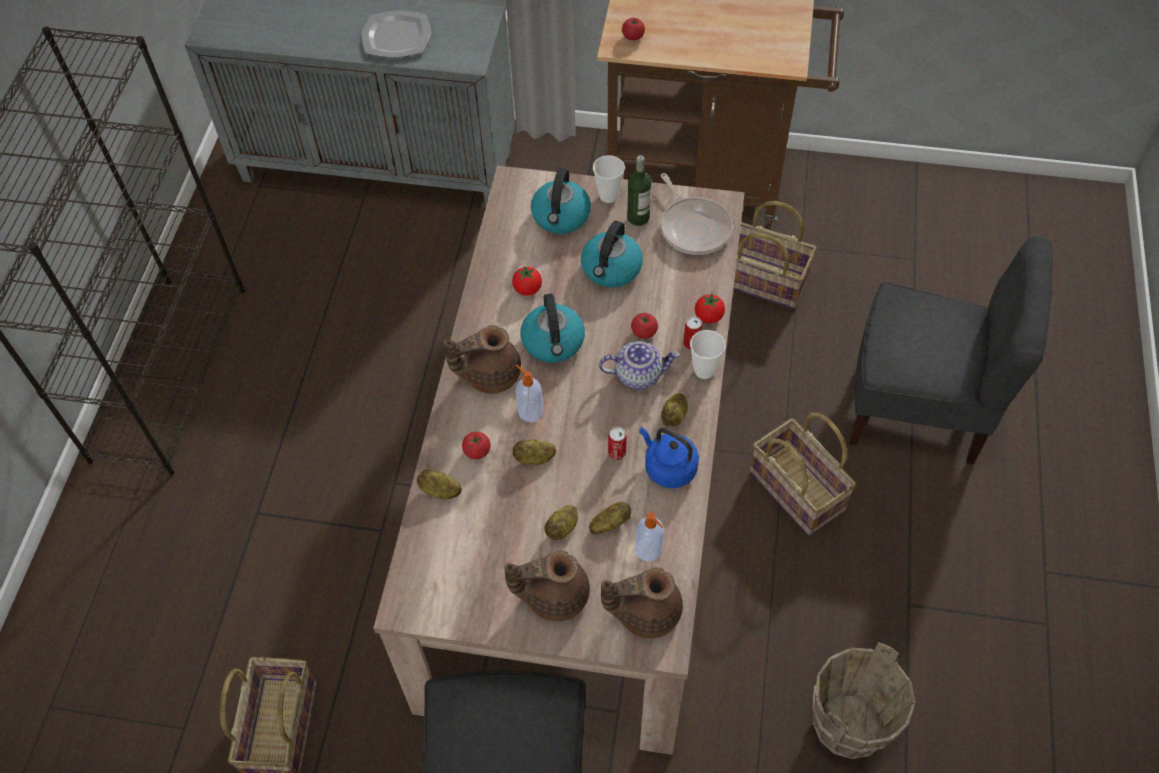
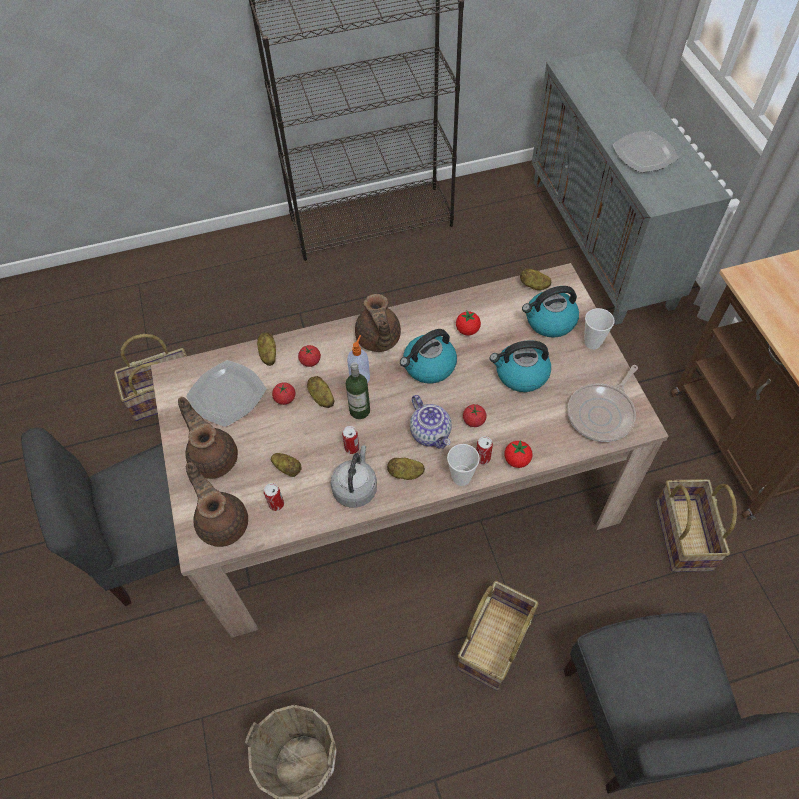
camera: 65 degrees right, 0 degrees up
(472, 555) = (226, 395): none -> plate
(489, 374) = (378, 340): brown teapot -> brown teapot turned 150 degrees counterclockwise
(562, 528) = (270, 440): potato -> potato (534, 285)
(633, 36) = (763, 283): tomato -> tomato (285, 398)
(638, 217) = (585, 371): bottle -> bottle (359, 410)
(649, 550) = (276, 504): soap dispenser -> can
(668, 467) = (355, 488): blue kettle -> grey kettle

